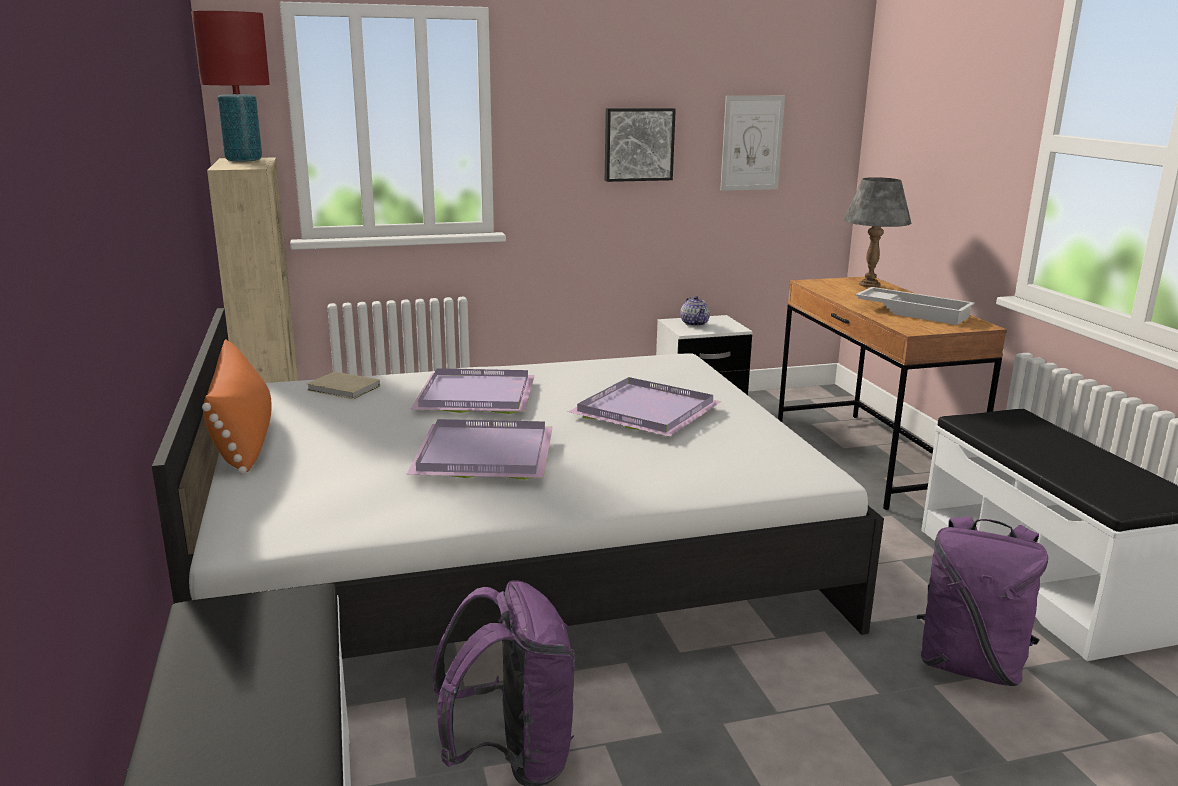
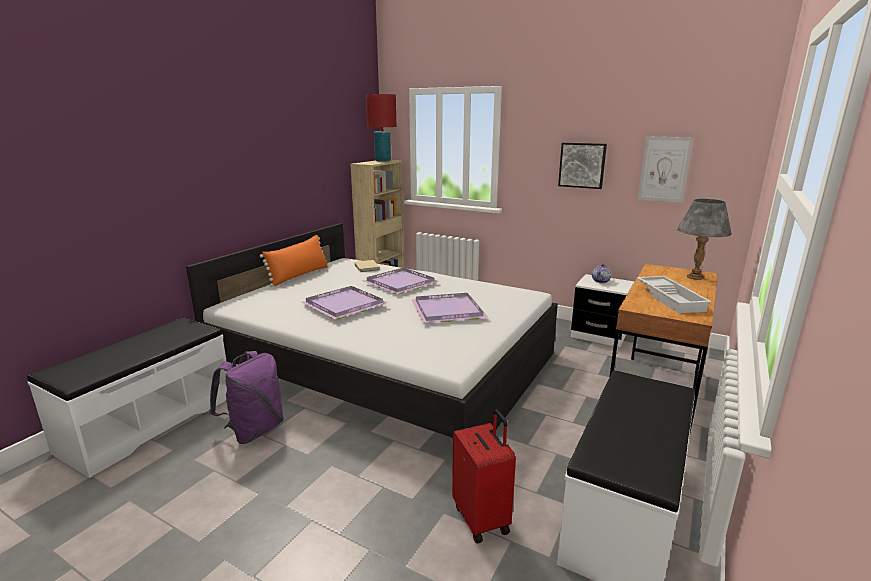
camera: 45 degrees right, 0 degrees up
(970, 665) = (482, 518): purple backpack -> red suitcase

